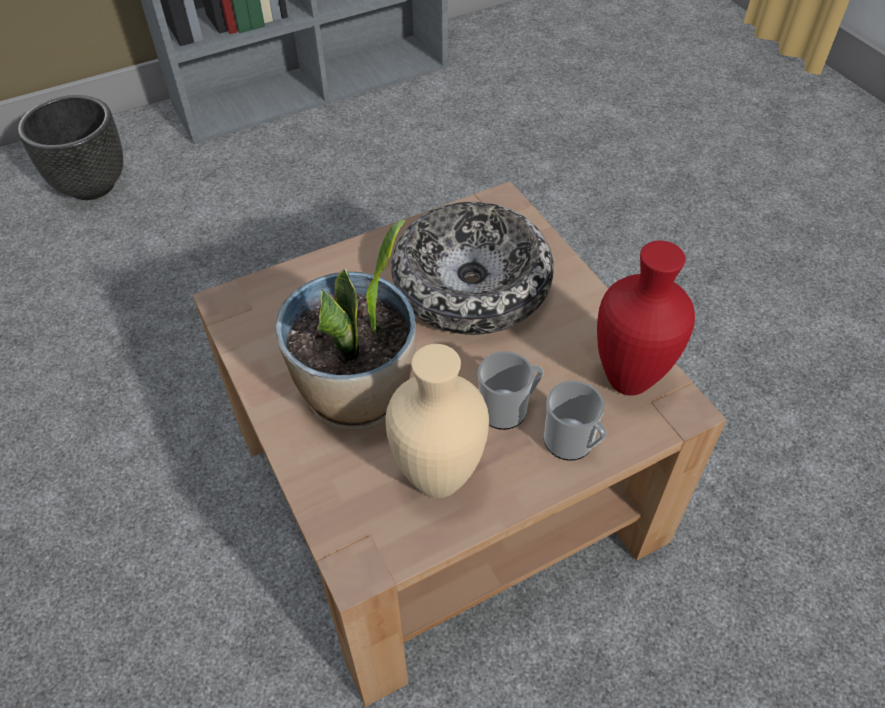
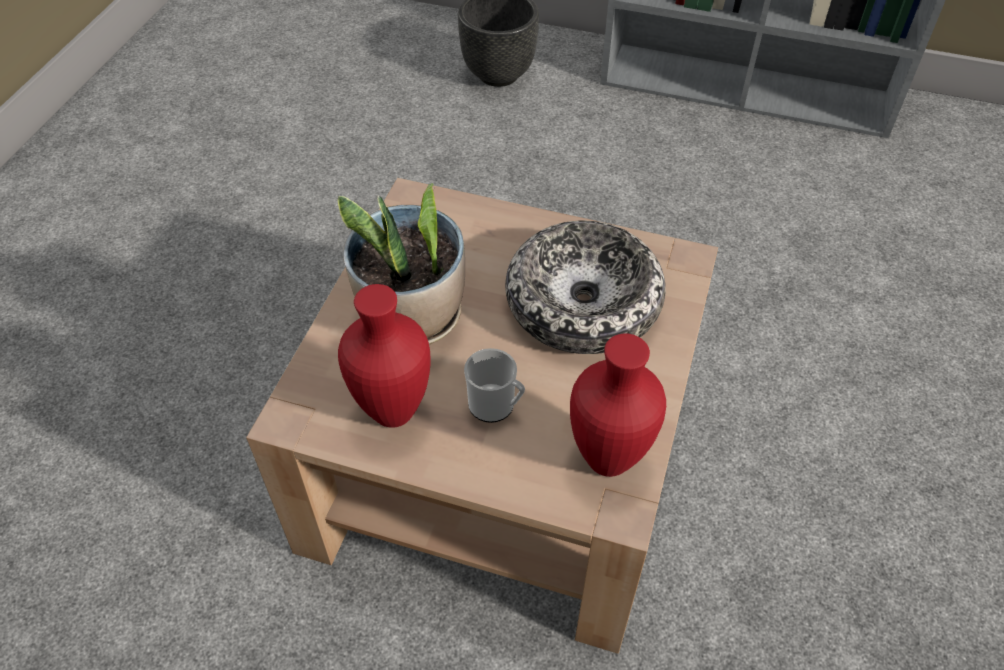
camera: 45 degrees right, 0 degrees up
(438, 477) = (396, 410): beige vase -> red vase
(572, 444) = (508, 466): mug -> none

